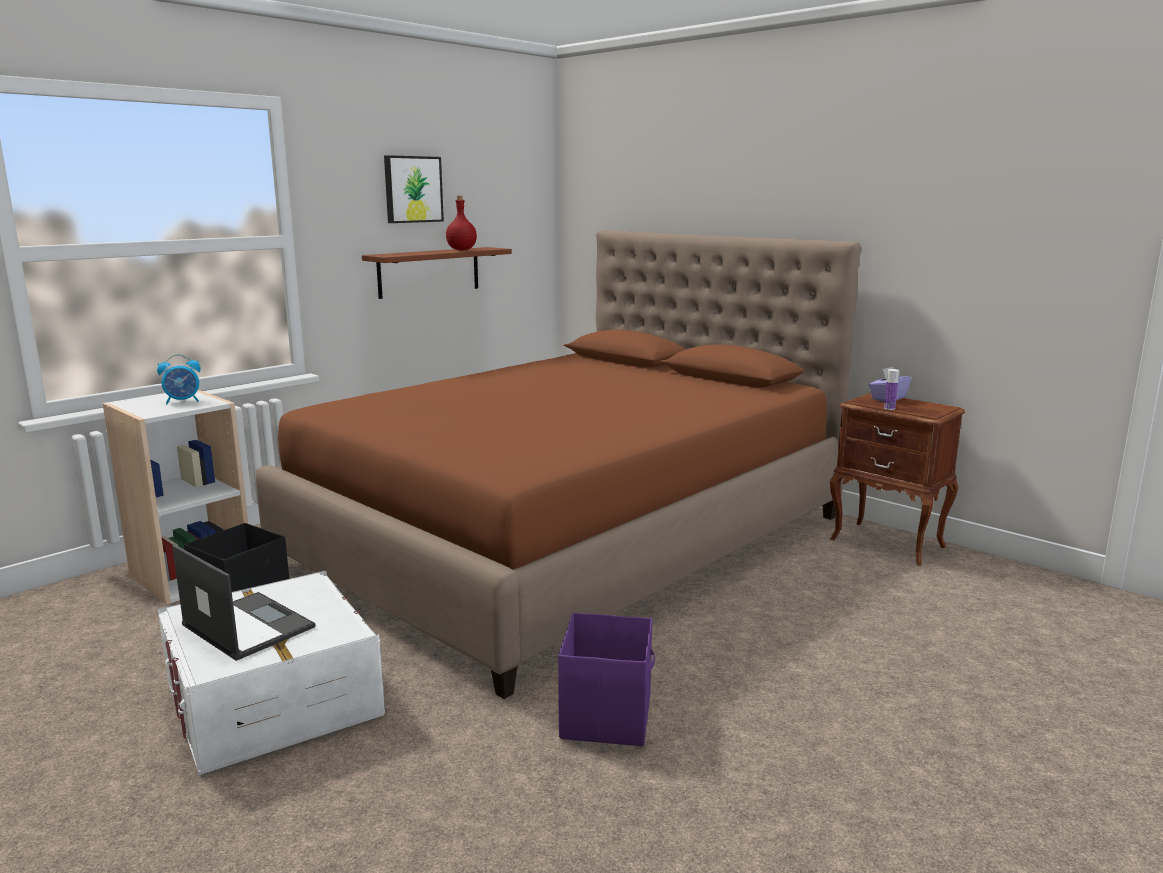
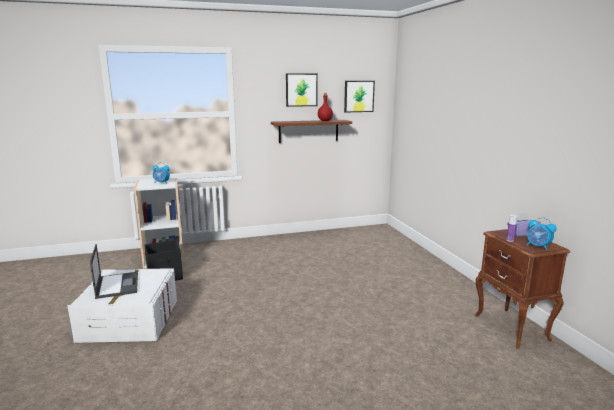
camera: 30 degrees right, 0 degrees up
(506, 202) = (358, 96): none -> picture
(572, 538) = (330, 278): brown bed -> none
(607, 716) = (239, 376): purple storage box -> none
(930, 410) = (538, 247): none -> alarm clock

